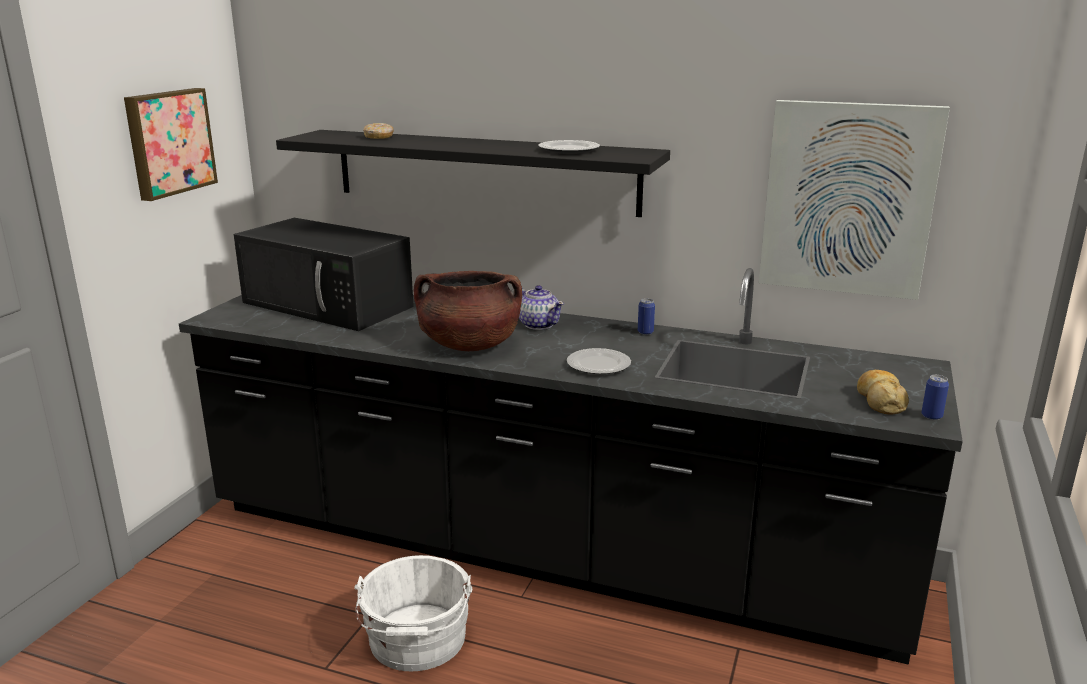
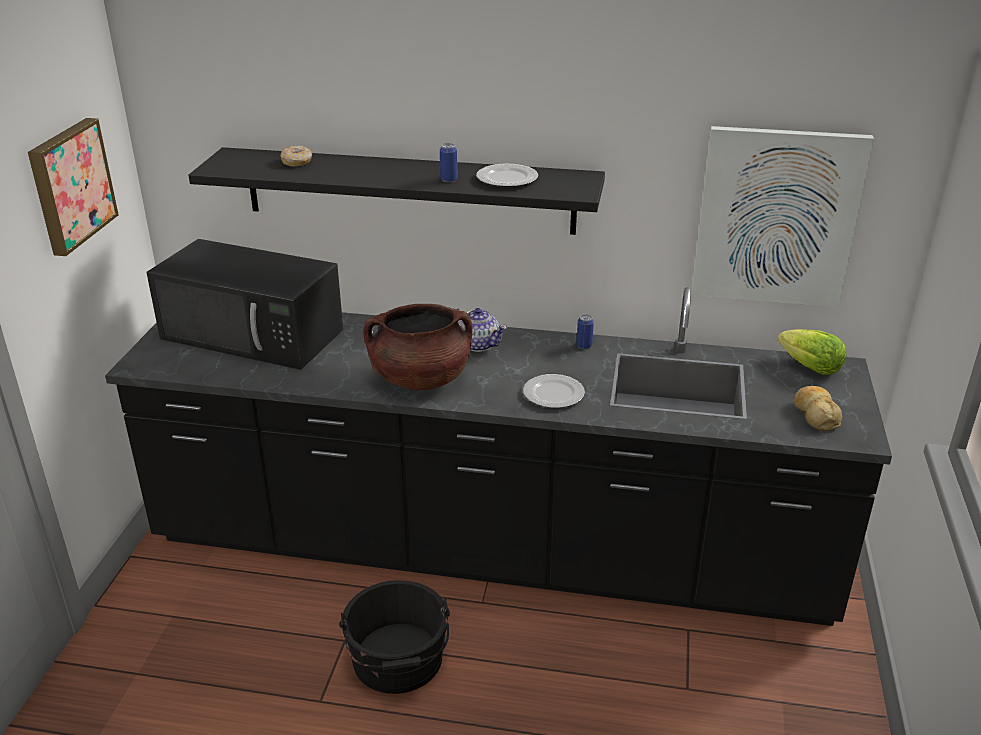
camera: 10 degrees left, 10 degrees up
(417, 642) = (398, 663): white bucket -> black bucket
(885, 364) = (810, 368): none -> lettuce
(931, 416) = (862, 429): can -> can (448, 179)

